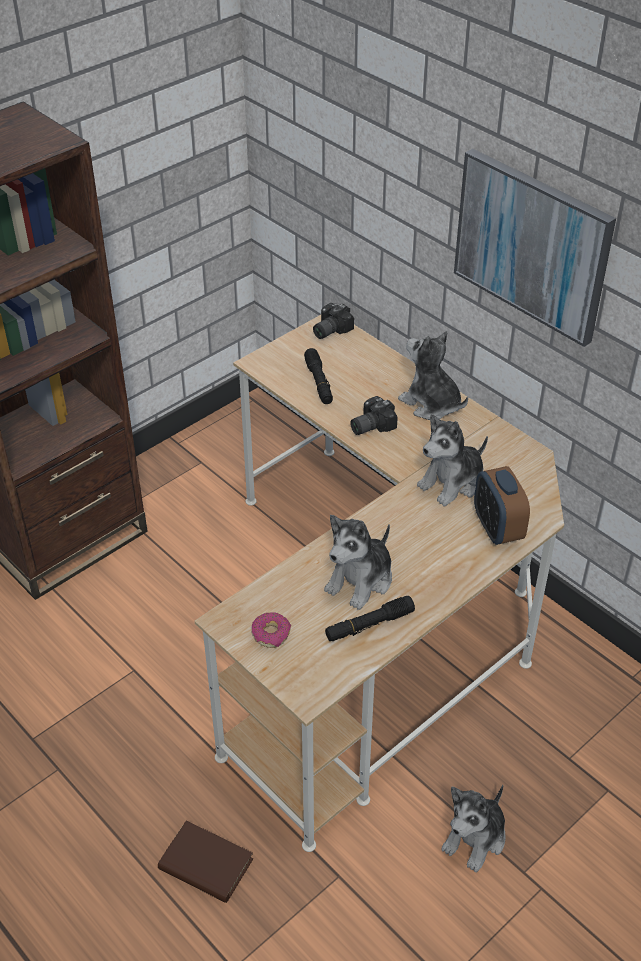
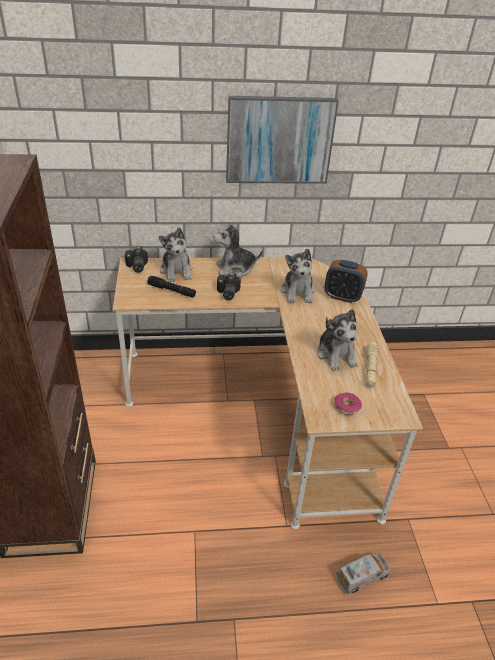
camera: 55 degrees left, 5 degrees down
(205, 864) = (362, 576): brown book -> toy truck
(369, 625) = (370, 368): black flashlight -> beige flashlight
(475, 838) = (420, 452): plush toy -> plush toy (176, 271)

